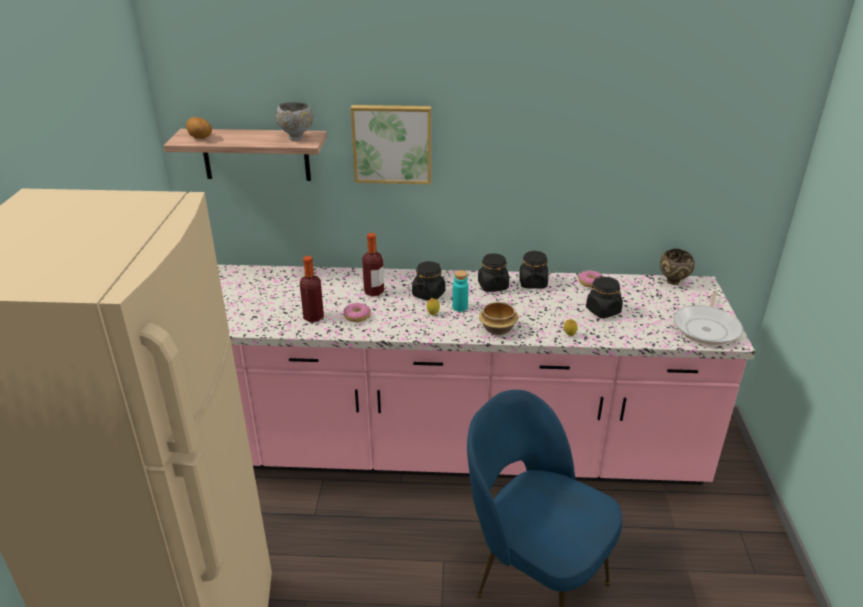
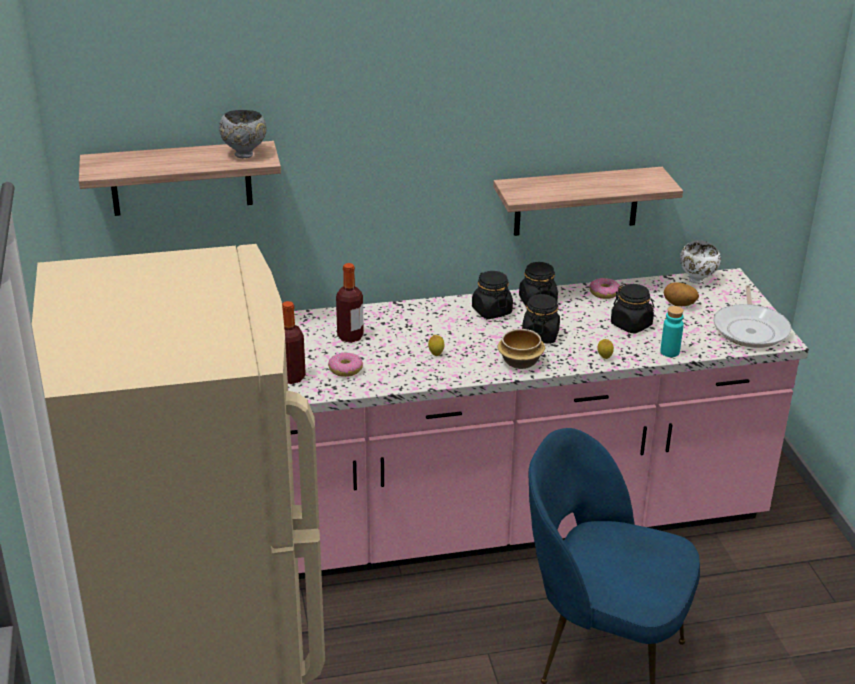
camera: 15 degrees left, 0 degrees up
(200, 138) = (120, 166): potato -> potato (679, 305)
(392, 143) = (357, 148): picture -> none
(428, 294) = (419, 331): black jar -> black jar (540, 335)
(460, 307) = (464, 342): turquoise bottle -> turquoise bottle (669, 352)
(574, 205) = (576, 201): none -> shelf
(673, 282) = (697, 280): brown bowl -> white bowl

